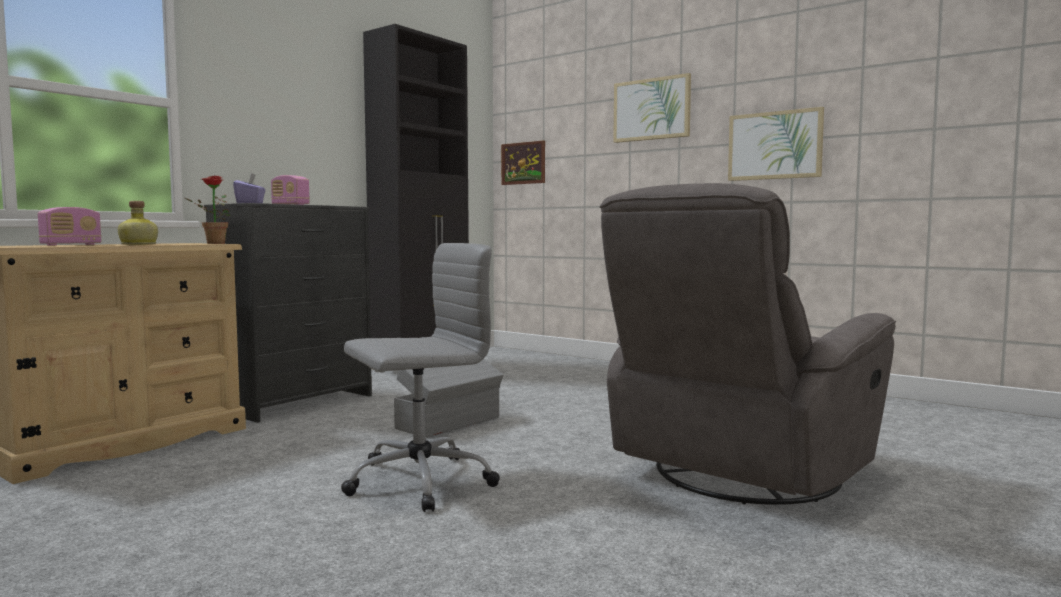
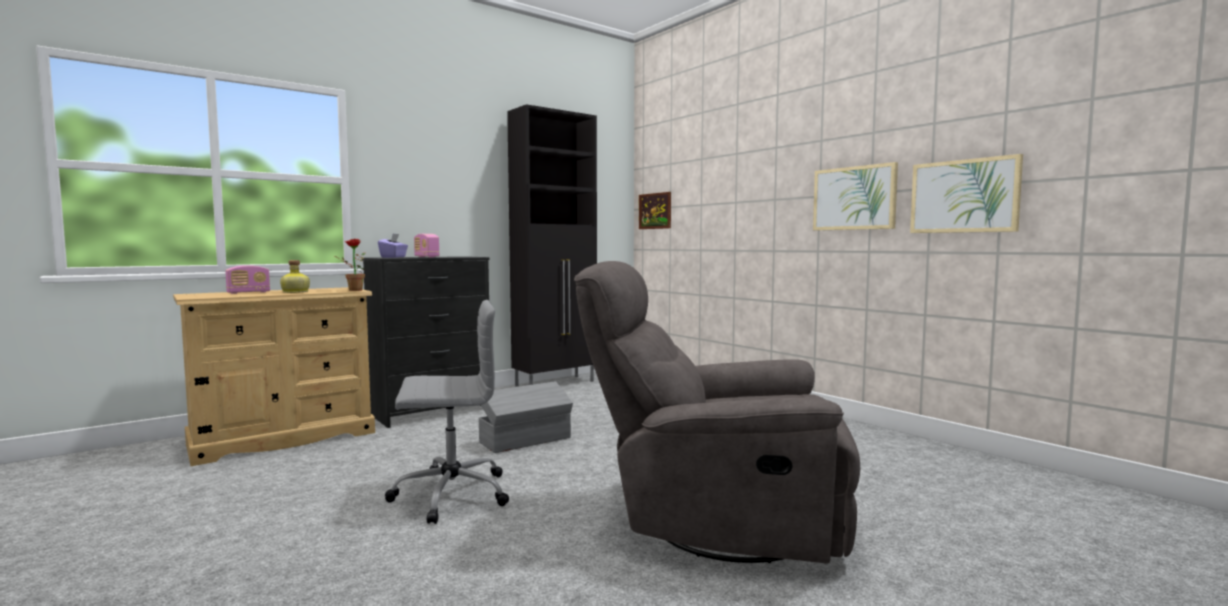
camera: 15 degrees right, 0 degrees up
(652, 109) = (752, 164): picture -> picture (964, 196)
(737, 477) = (715, 520): grey armchair -> grey armchair turned 45 degrees clockwise

